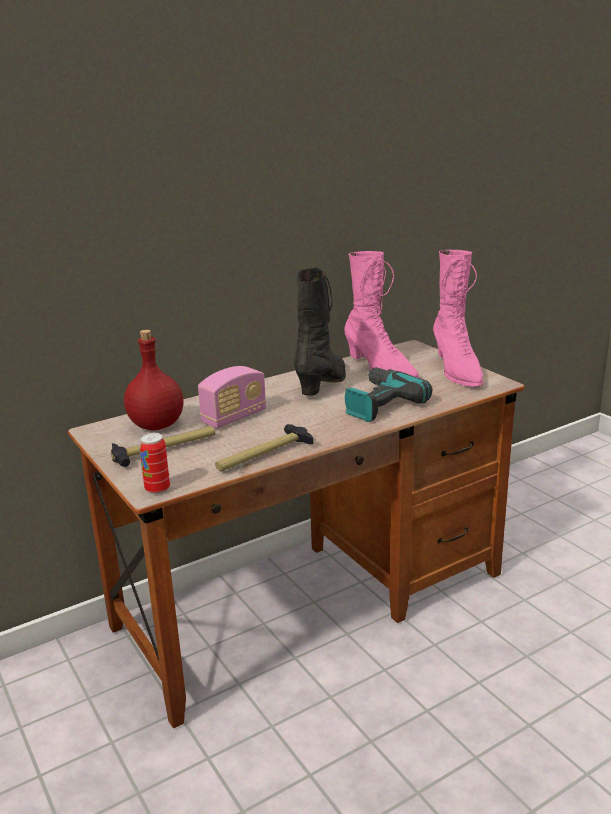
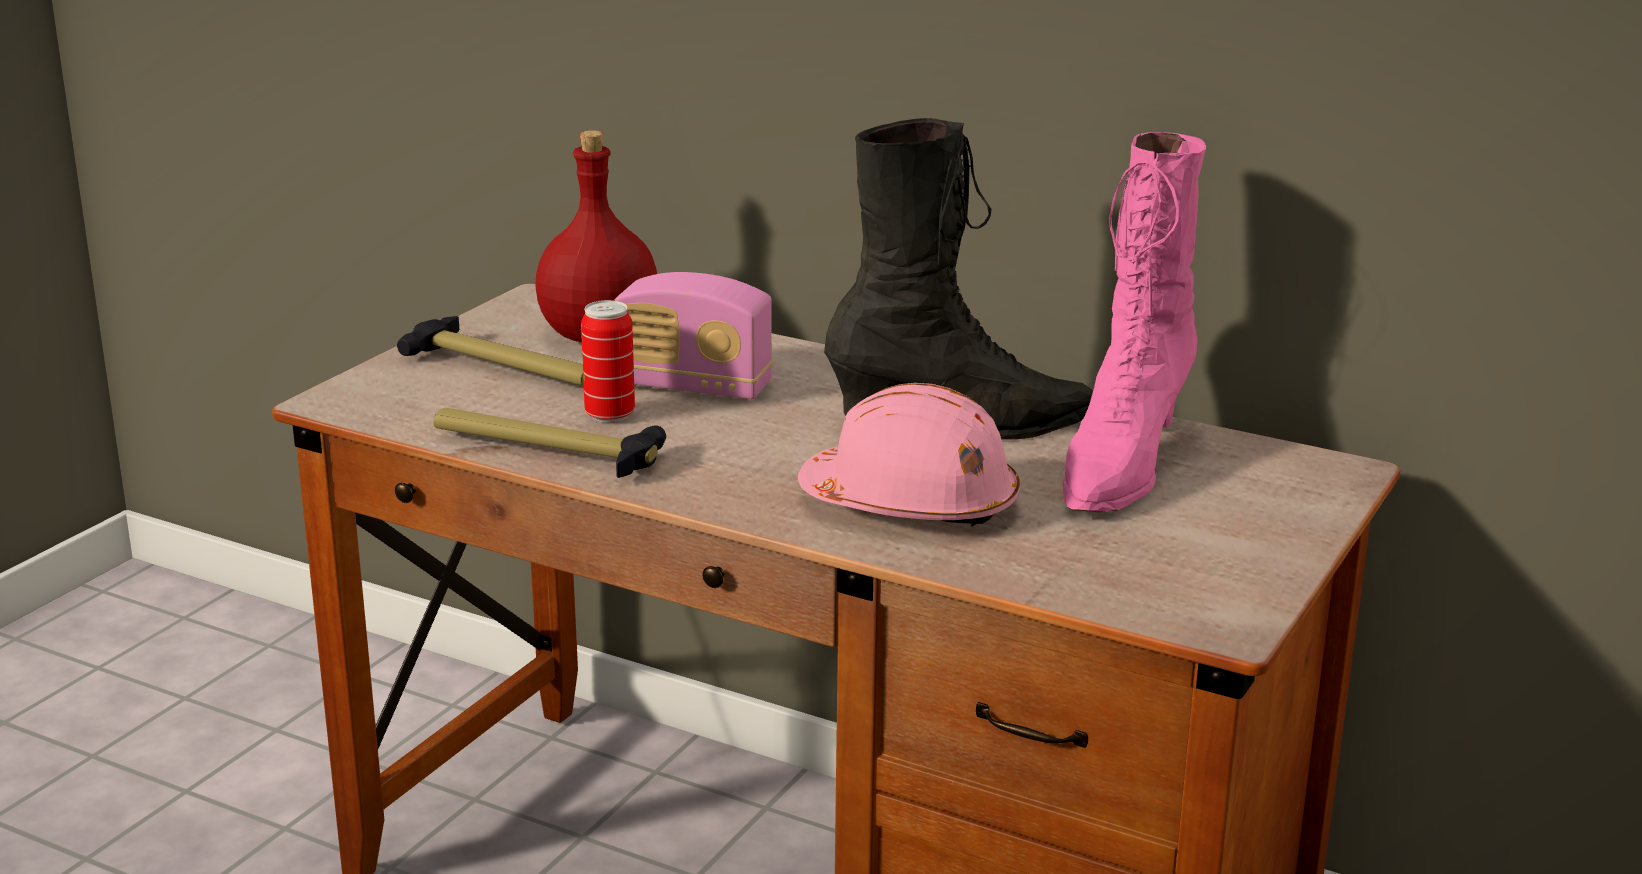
camera: 60 degrees right, 0 degrees up
(157, 489) = (349, 403): can -> can (610, 415)
(378, 404) = (911, 504): power drill -> pink hard hat
(456, 371) = (1237, 555): pink boot -> none

